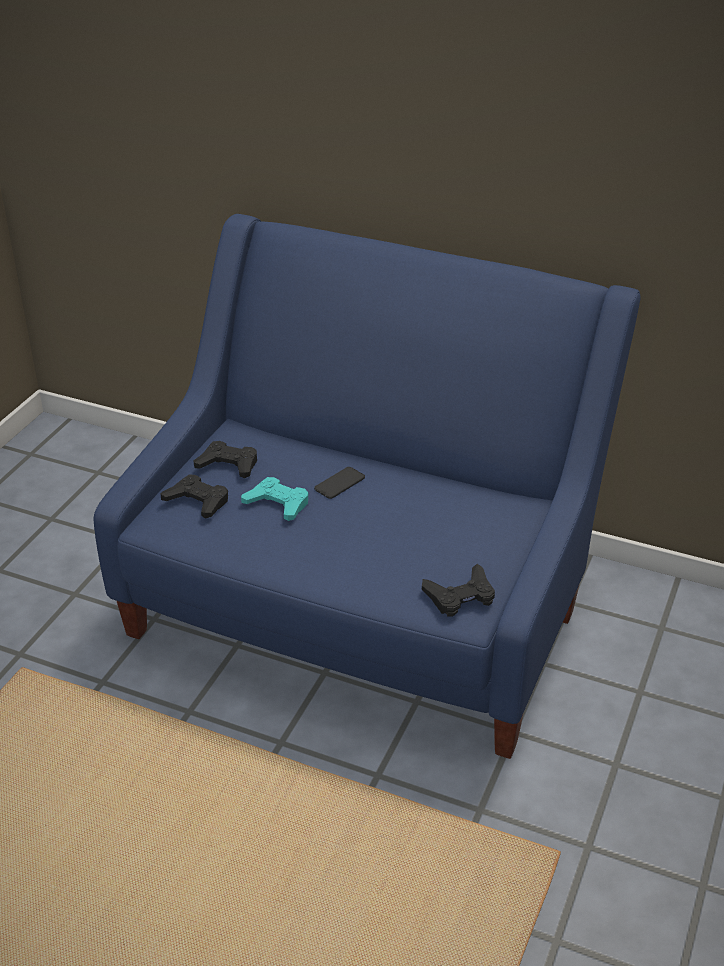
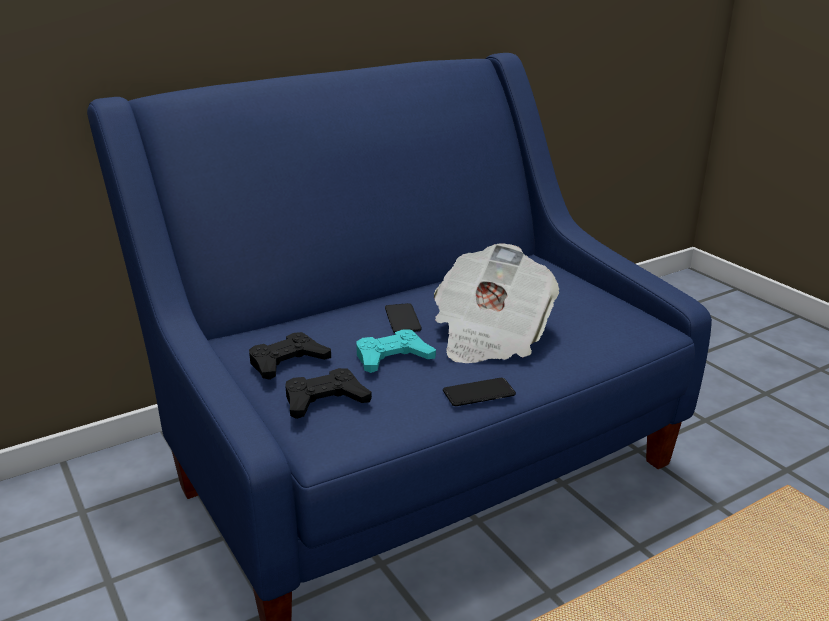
camera: 55 degrees left, 10 degrees down
(269, 560) = (479, 393): none -> phone
(358, 533) = (490, 335): none -> newspaper
(460, 596) = (629, 322): black game controller -> none

